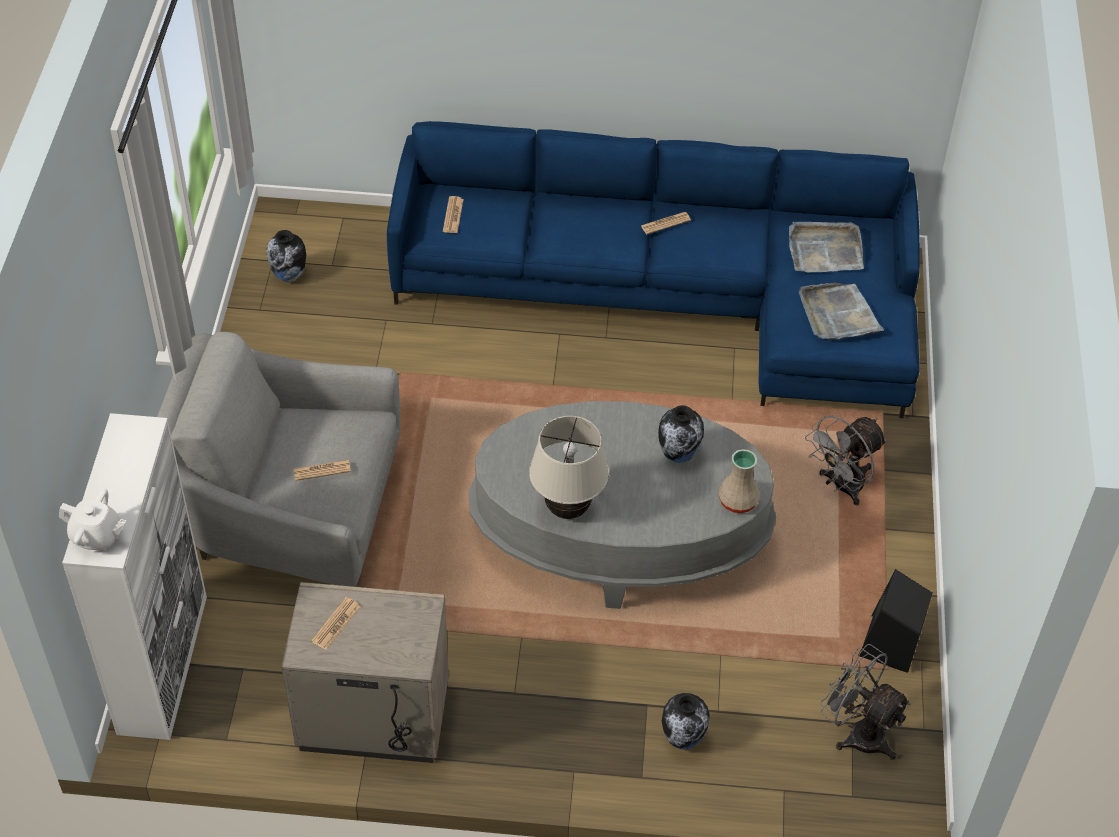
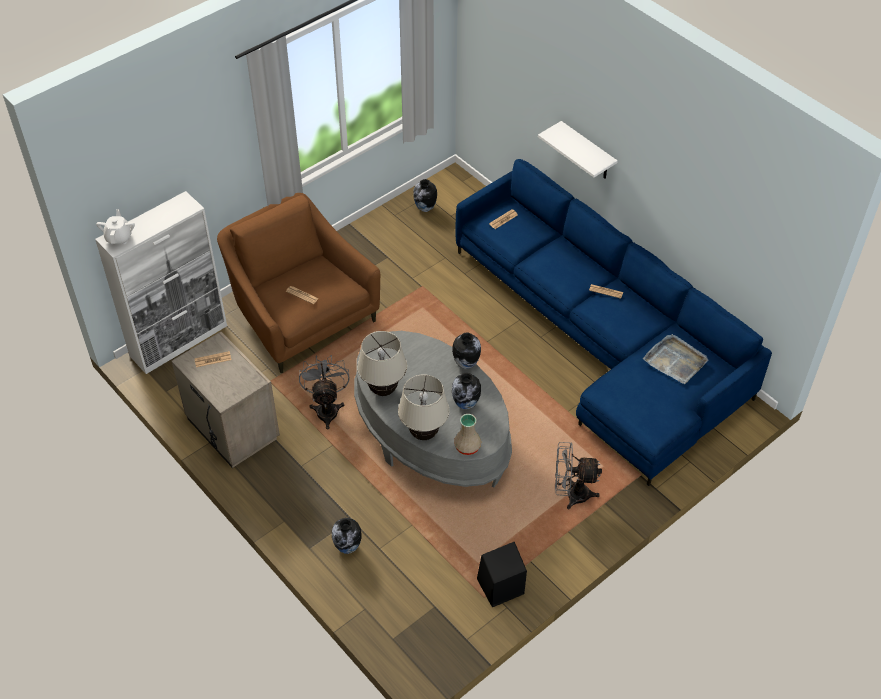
camera: 45 degrees right, 0 degrees up
(97, 536) = (119, 237): white teapot -> white teapot turned 150 degrees counterclockwise
(289, 514) = (300, 315): grey armchair -> brown armchair
(535, 55) = (587, 152): none -> white shelf
(622, 410) = (466, 364): none -> vase
(674, 523) = (423, 433): none -> beige table lamp
(838, 315) = (640, 397): grey tray -> none
(857, 732) = (432, 613): grey fan -> grey fan (327, 408)

